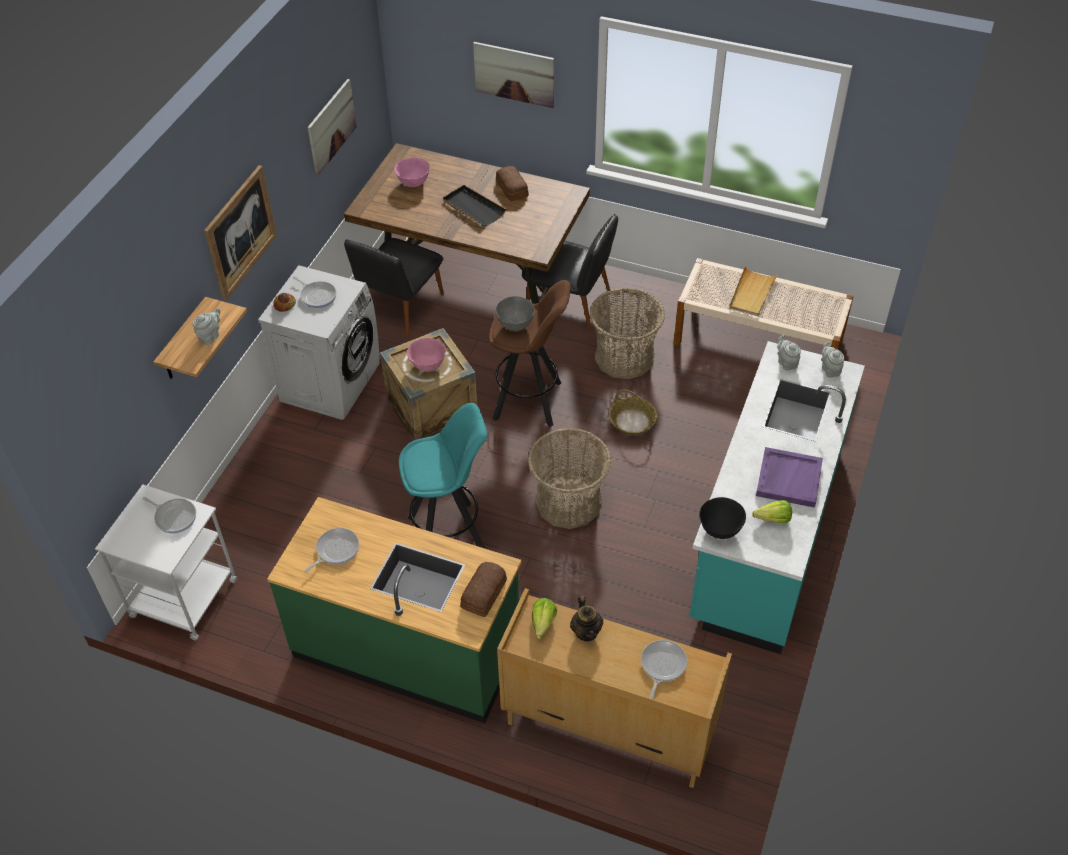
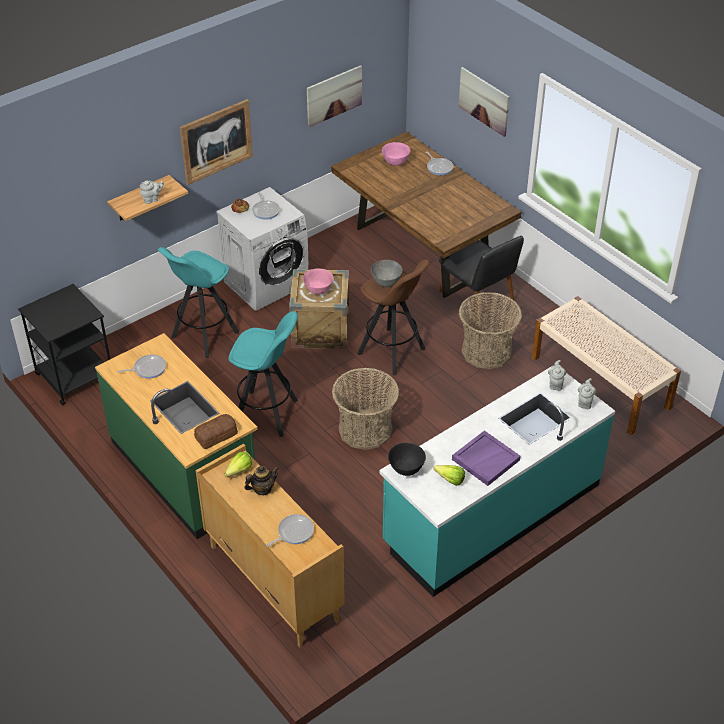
camera: 30 degrees right, 5 degrees down
(174, 517) = (76, 310): frying pan -> frying pan (439, 167)
(184, 596) = (75, 376): white cart -> black cart
(304, 476) = (203, 336): none -> turquoise stool
(401, 305) = (354, 253): black chair -> none
(473, 208) = (423, 194): black tray -> none
(511, 189) = (462, 192): bread -> none
(586, 631) = (262, 489): teapot -> teapot turned 135 degrees counterclockwise
(632, 421) = (456, 397): basket -> none
(752, 293) = (598, 337): beige tray -> none

